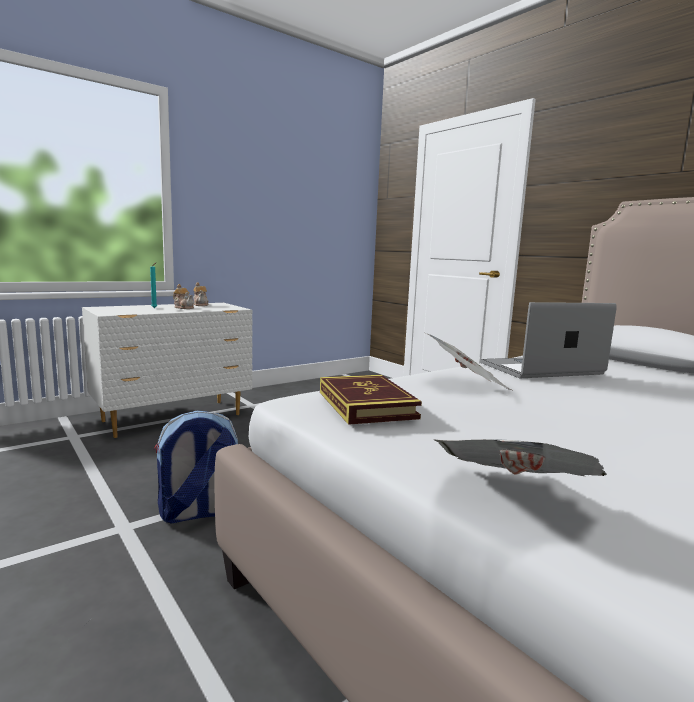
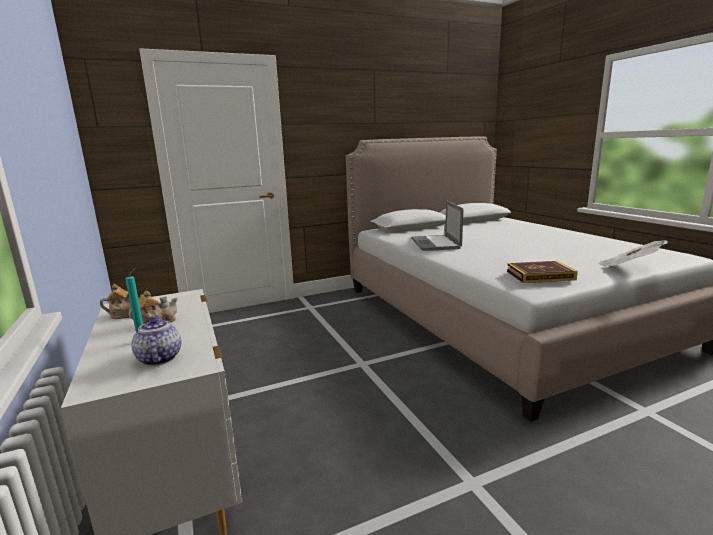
camera: 75 degrees left, 5 degrees up
(125, 310) = (159, 358): none -> teapot
(198, 512) = (444, 439): backpack -> none
(467, 384) = (481, 257): newspaper -> none

